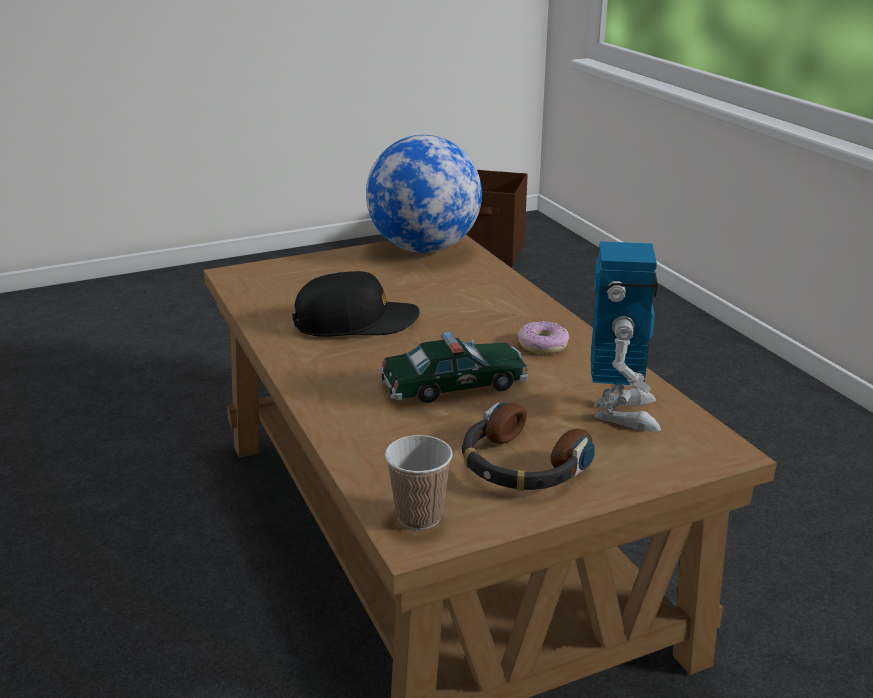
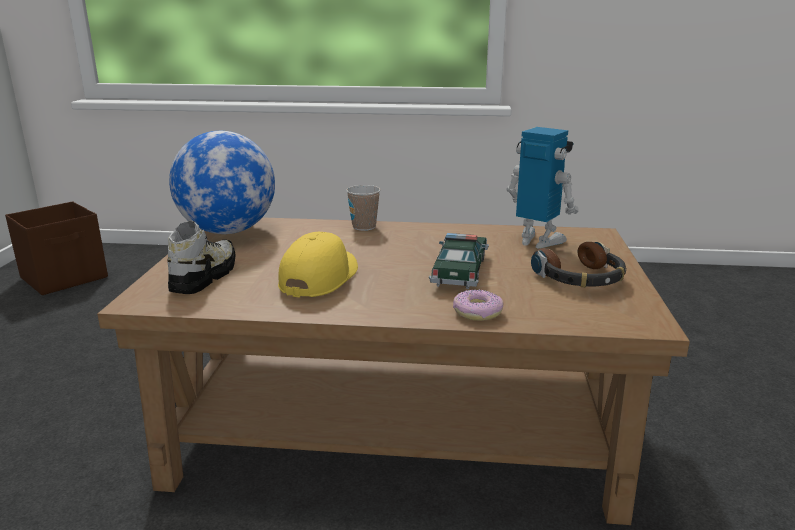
camera: 60 degrees left, 5 degrees down
(306, 277) = (204, 276): none -> shoe
(356, 322) = (319, 277): black cap -> yellow cap
(419, 516) = (624, 318): cup -> cup (364, 227)
(542, 345) = (433, 238): donut -> donut (477, 312)

